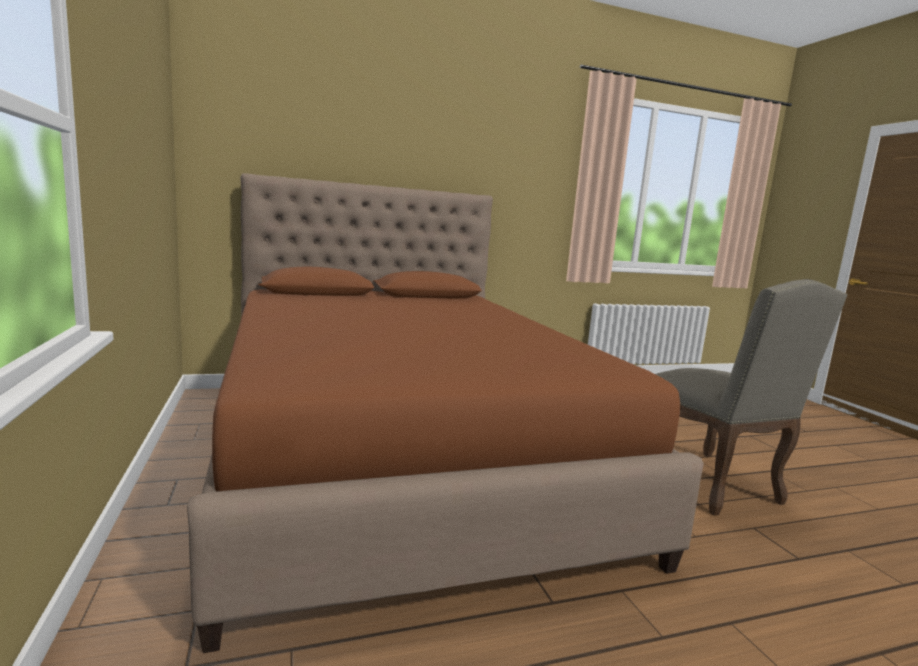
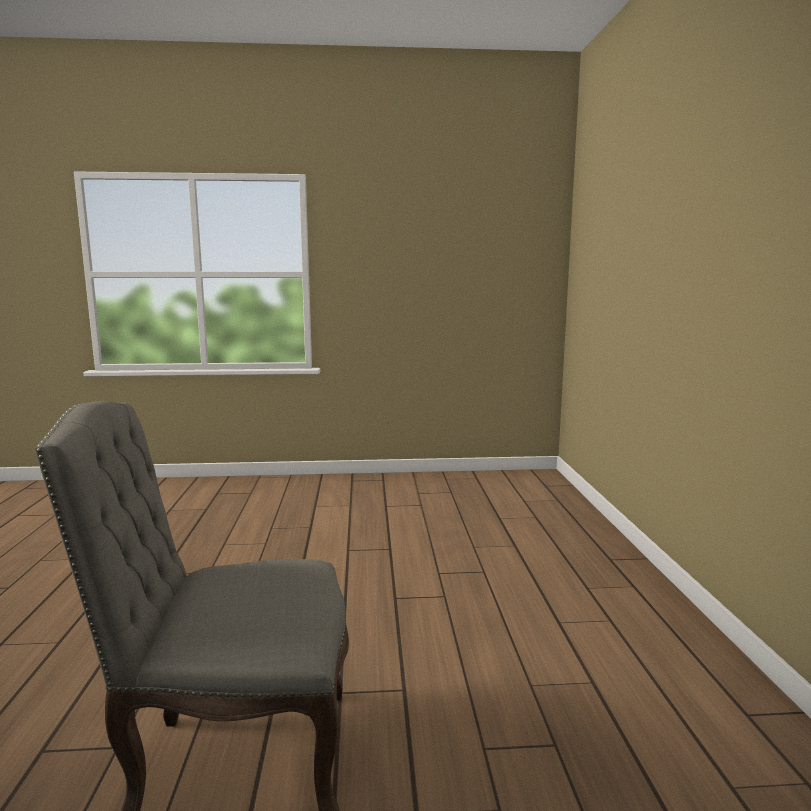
camera: 105 degrees right, 0 degrees up
(400, 454) = (407, 543): brown bed -> none

